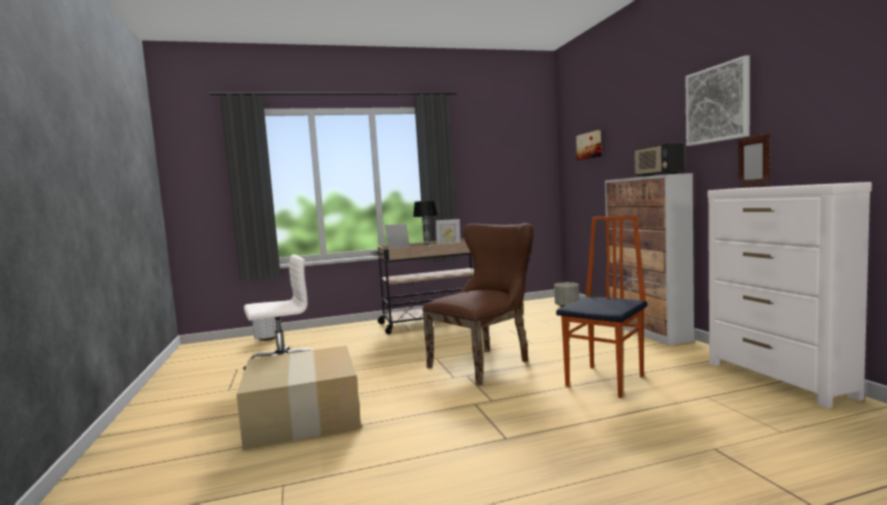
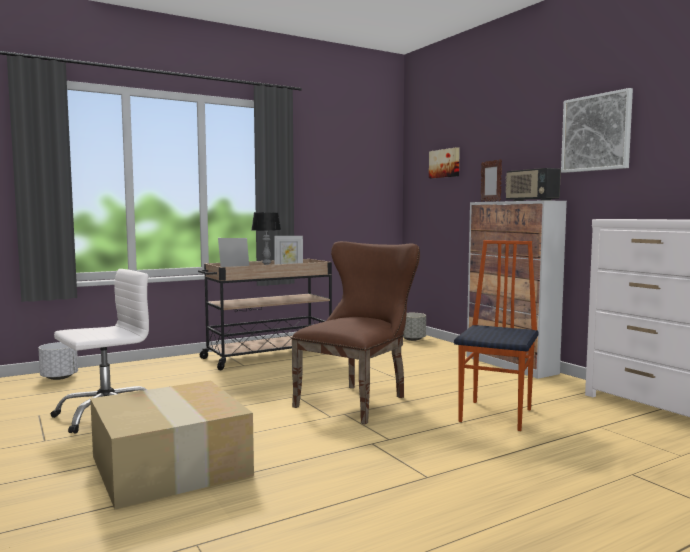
camera: 15 degrees left, 0 degrees up
(753, 187) = (634, 218): picture frame -> picture frame (490, 201)

